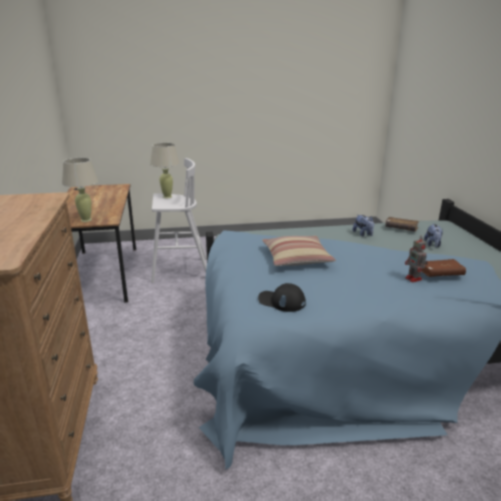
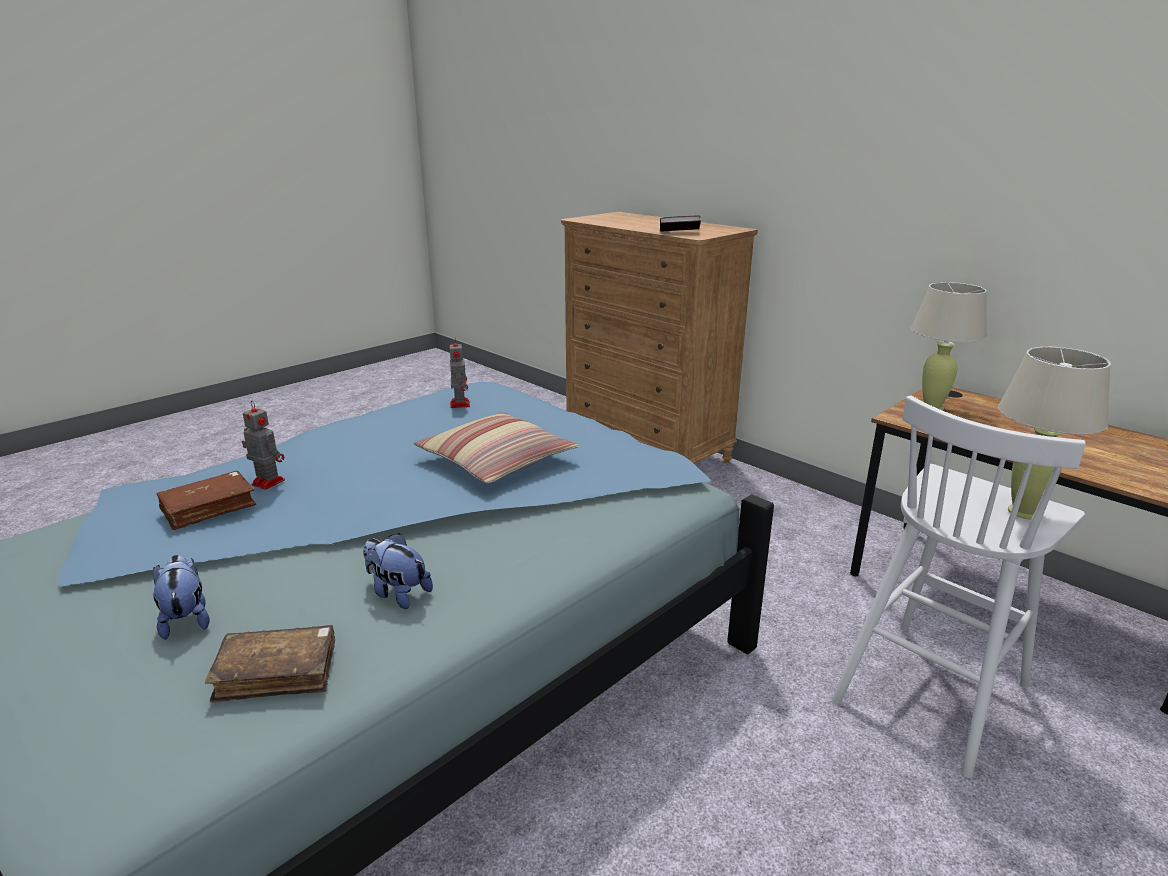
camera: 145 degrees right, 0 degrees up
(45, 203) = (679, 233): none -> book
(281, 301) = (460, 404): black cap -> toy robot

